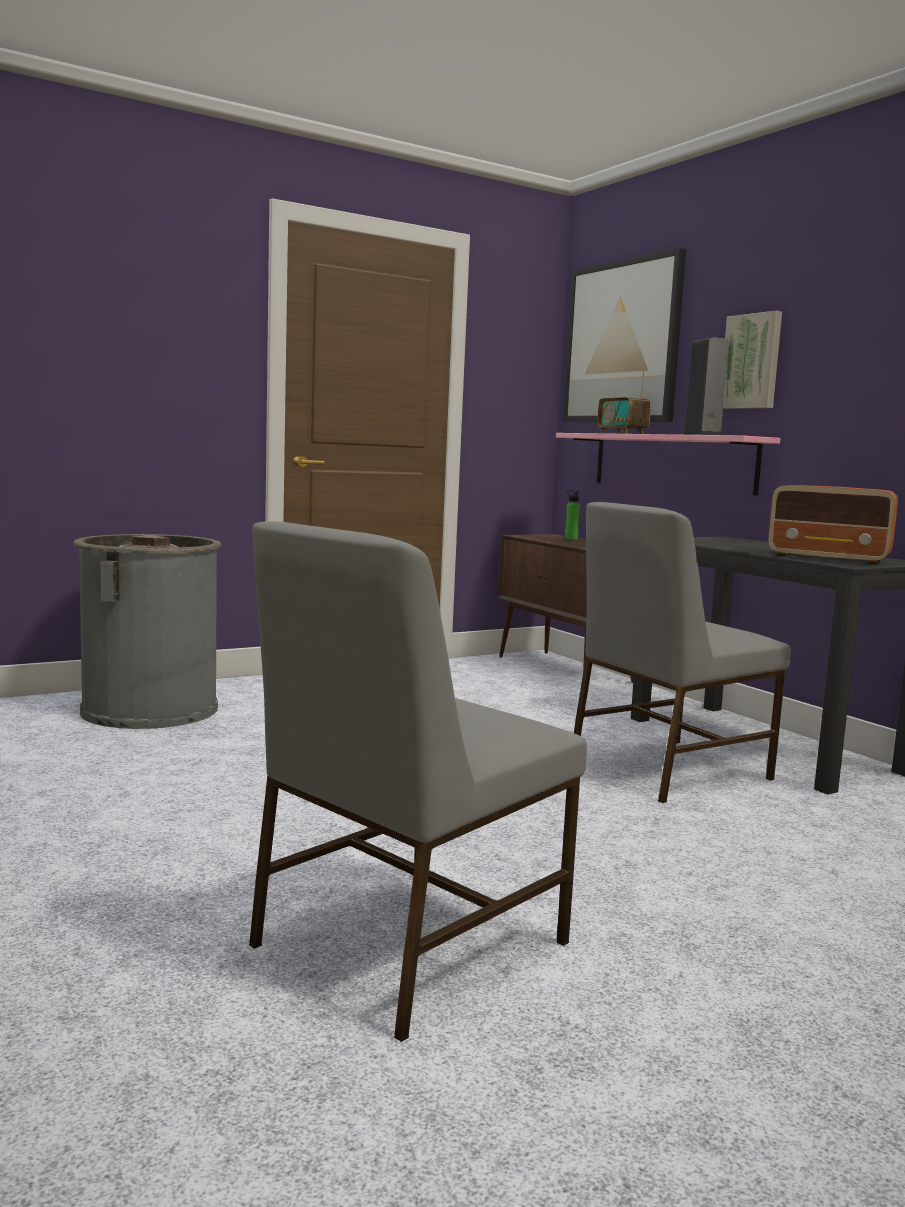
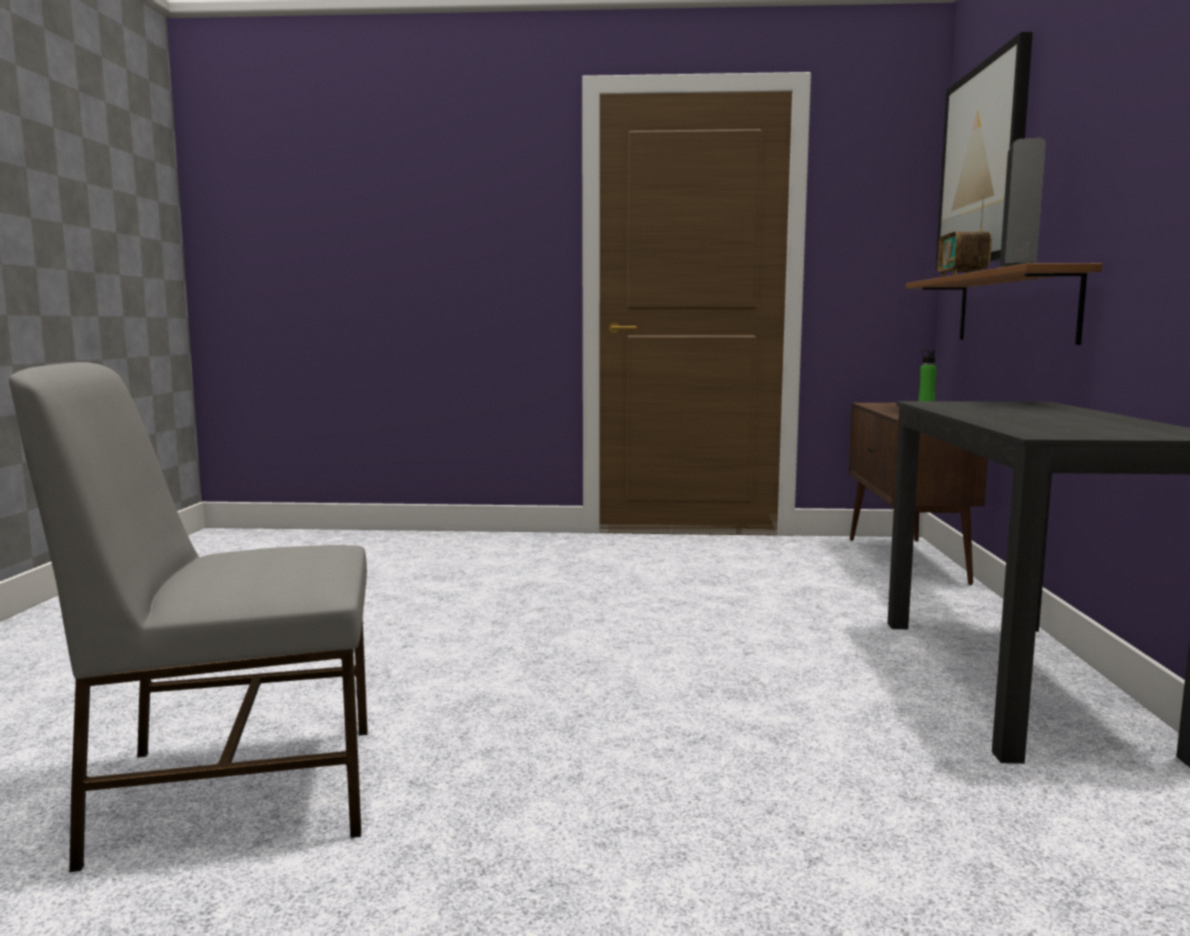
camera: 35 degrees right, 0 degrees up
(150, 709) = (438, 551): grey trash can -> none
(665, 769) = (822, 686): grey chair -> none
(672, 462) = (1014, 308): pink shelf -> brown shelf
(752, 361) = (1081, 163): picture -> none
(829, 558) = (1060, 427): radio -> none

